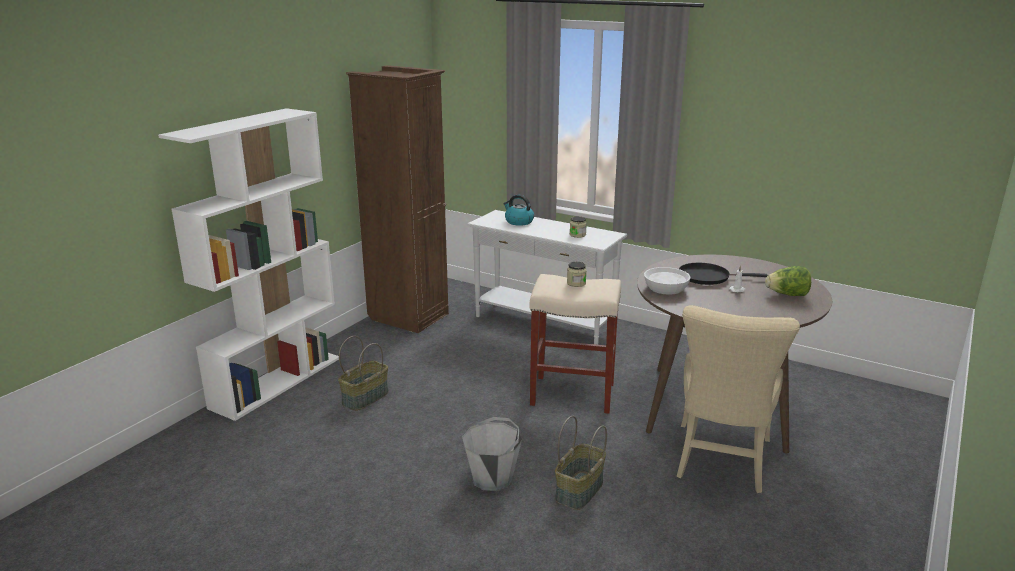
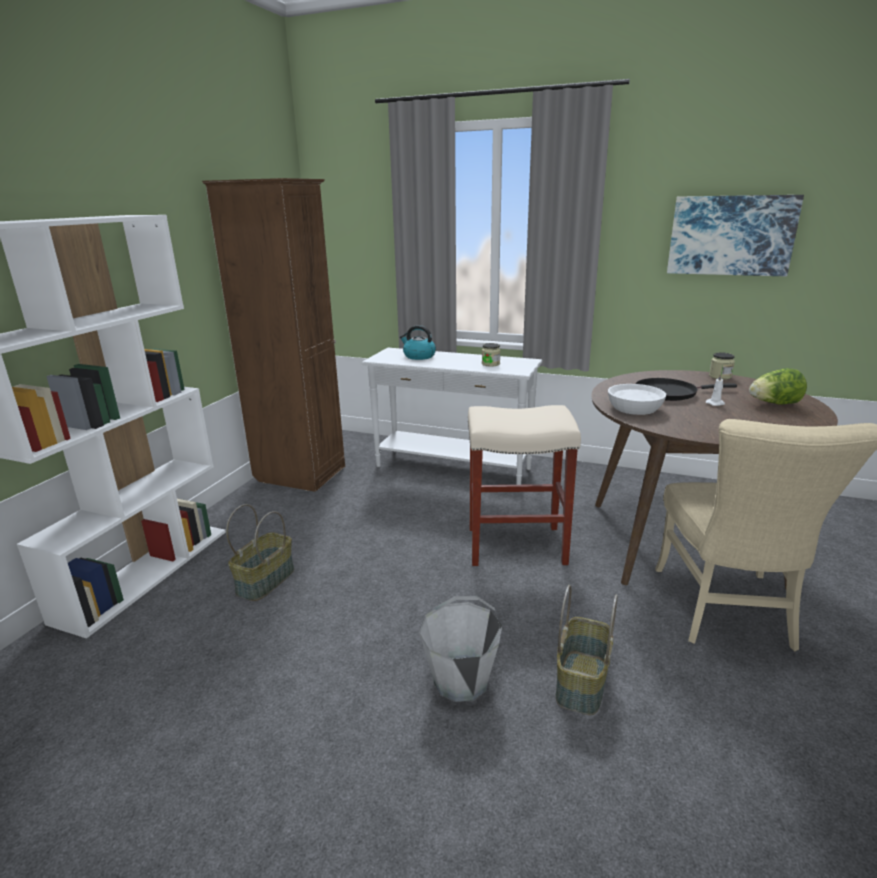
camera: 10 degrees left, 0 degrees up
(576, 283) = (519, 413): jar -> jar (720, 376)
(793, 139) = (730, 235): none -> picture

